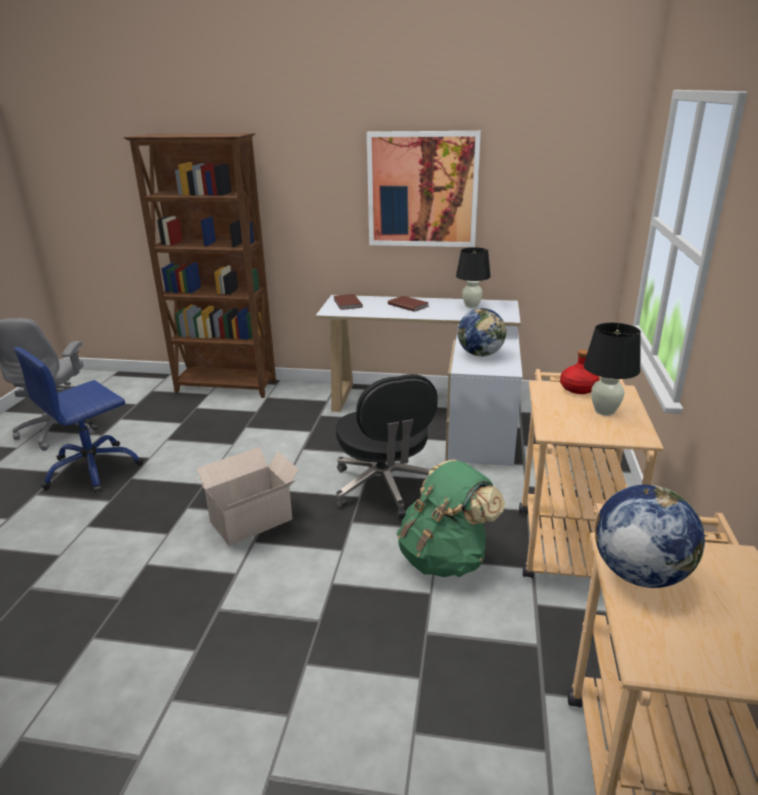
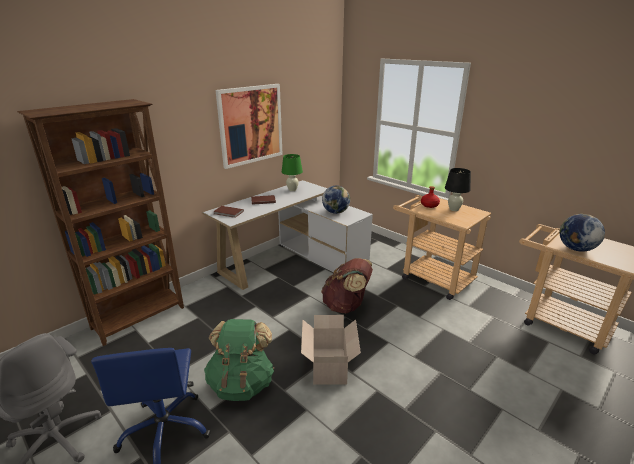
camera: 55 degrees left, 0 degrees up
(384, 488) = (346, 306): black office chair -> brown backpack
(445, 558) = (420, 313): green backpack -> green backpack (242, 383)
(471, 306) = (292, 190): black table lamp -> green table lamp

